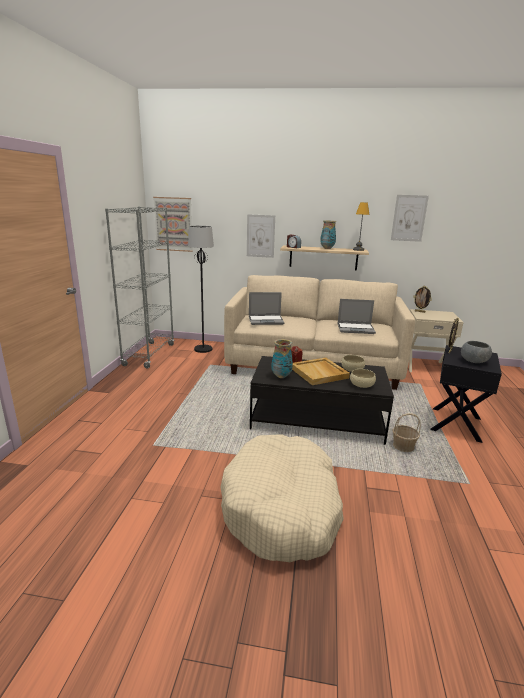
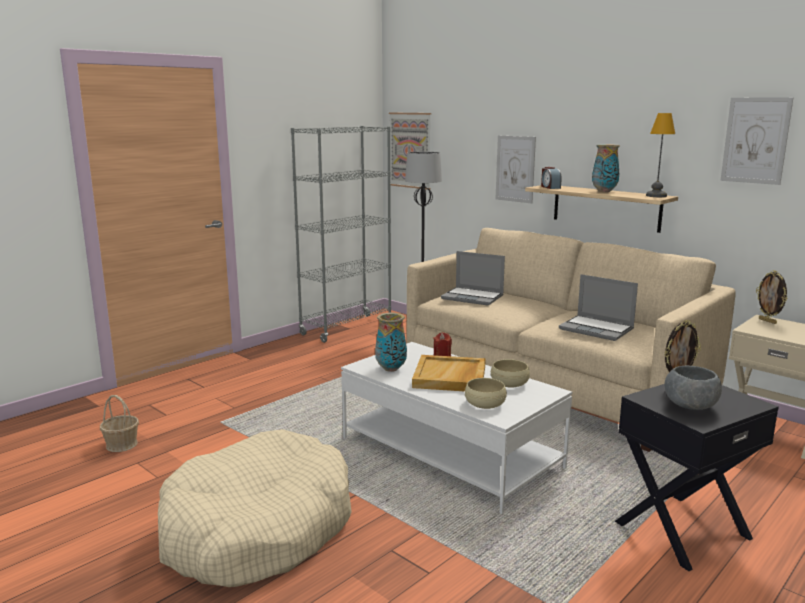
camera: 35 degrees right, 5 degrees down
(317, 419) = (450, 453): black coffee table -> white coffee table
(403, 446) = (528, 525): basket -> basket (122, 444)

